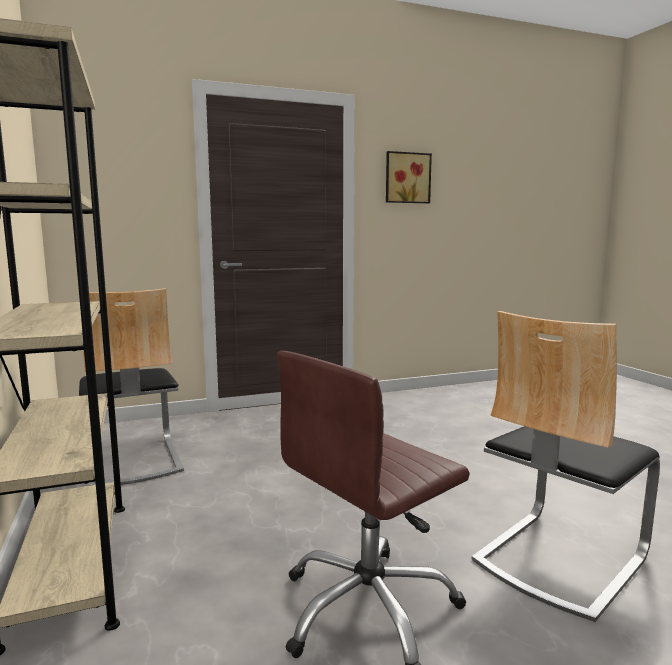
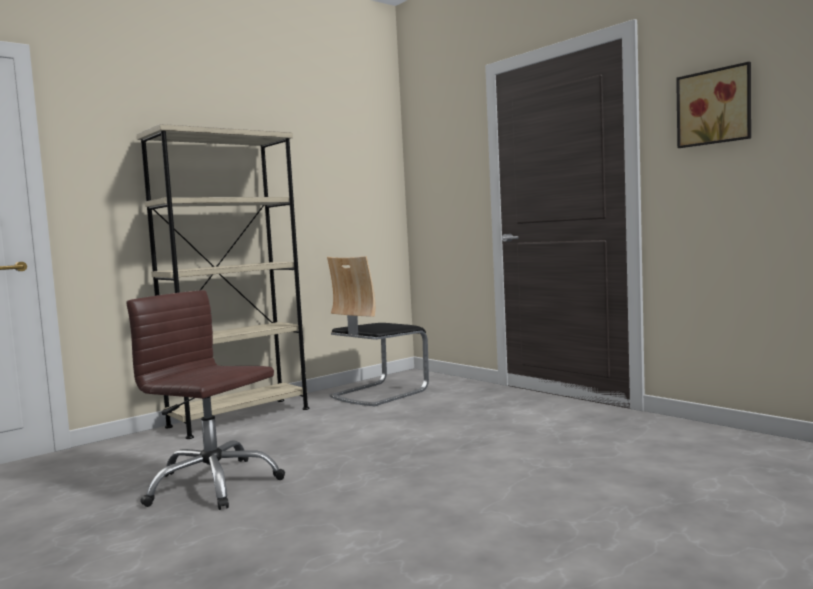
camera: 70 degrees right, 5 degrees down
(558, 558) = (309, 540): chair -> none

